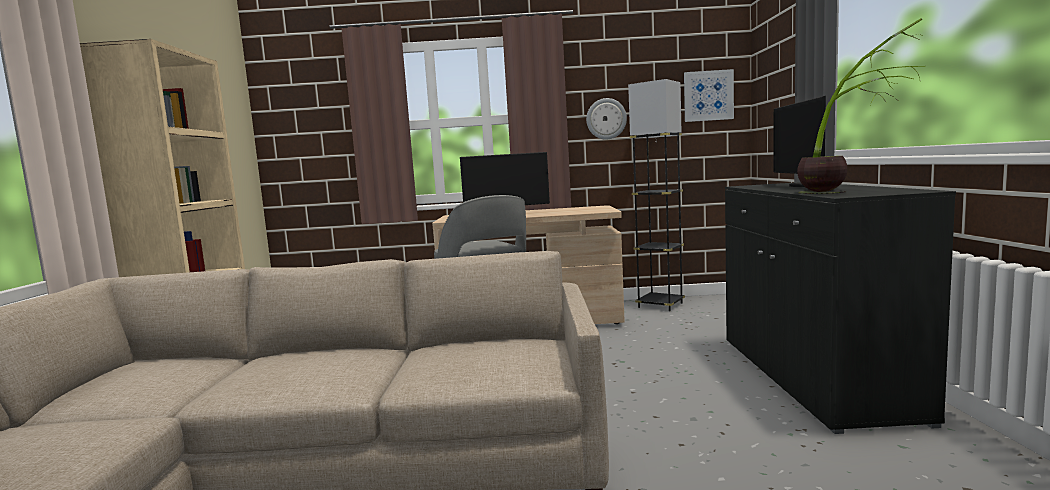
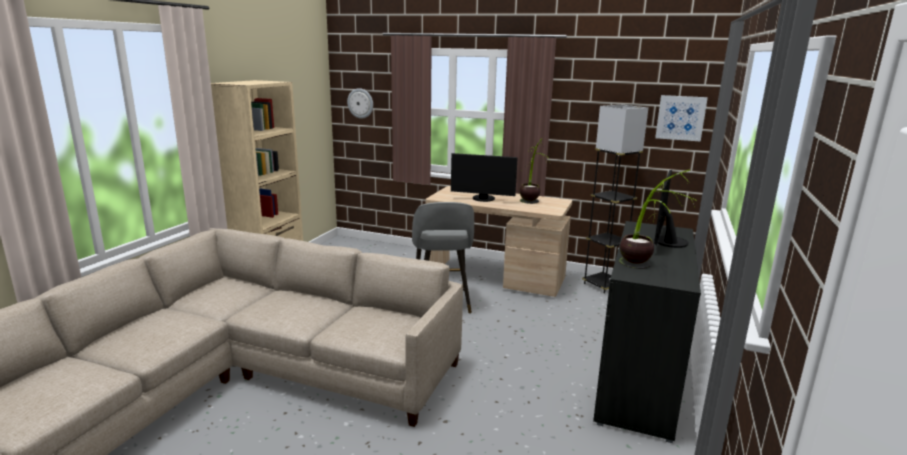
camera: 20 degrees right, 10 degrees up
(570, 211) = (530, 204): none -> potted plant
(606, 119) = (586, 126): wall clock -> wall clock (360, 103)

